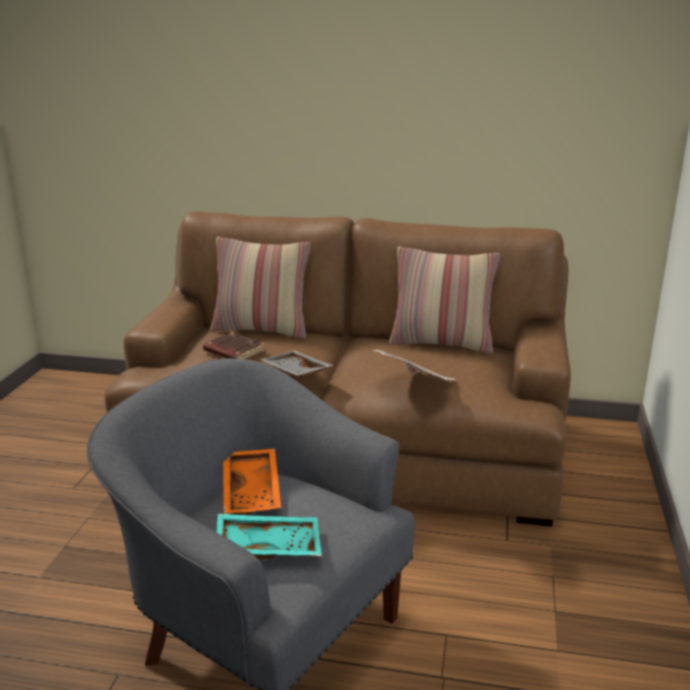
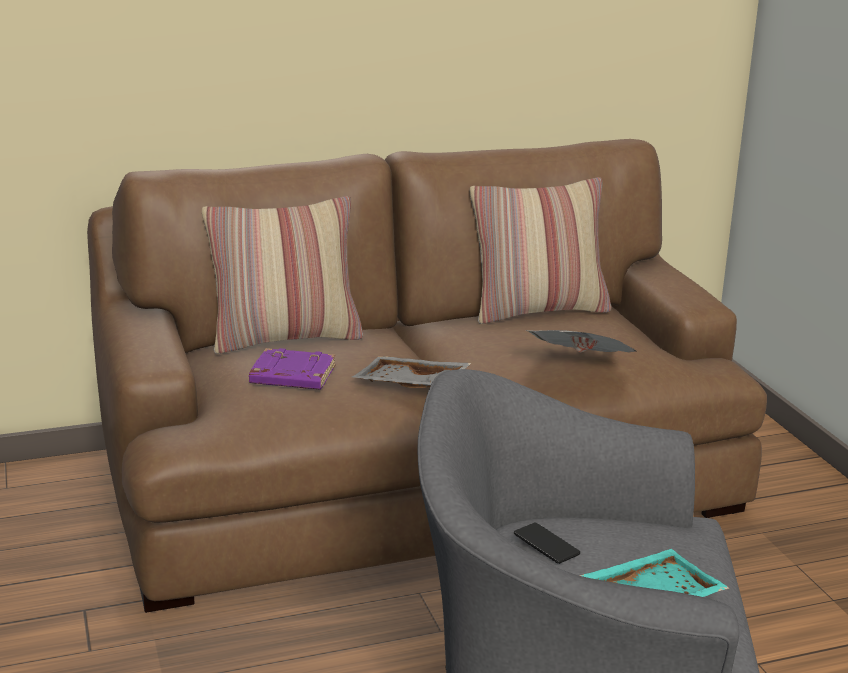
camera: 30 degrees left, 0 degrees up
(233, 352) = (291, 377): brown book -> purple book
(253, 491) = (546, 544): orange tray -> phone

